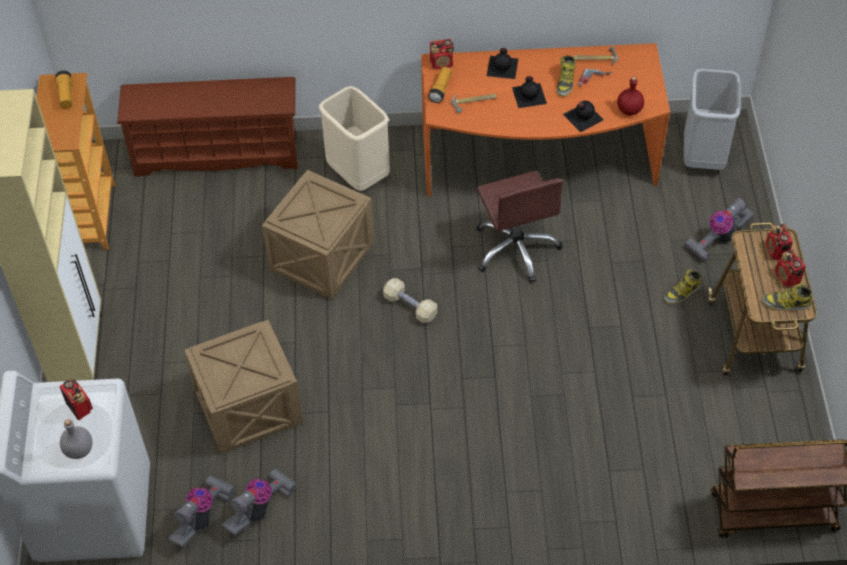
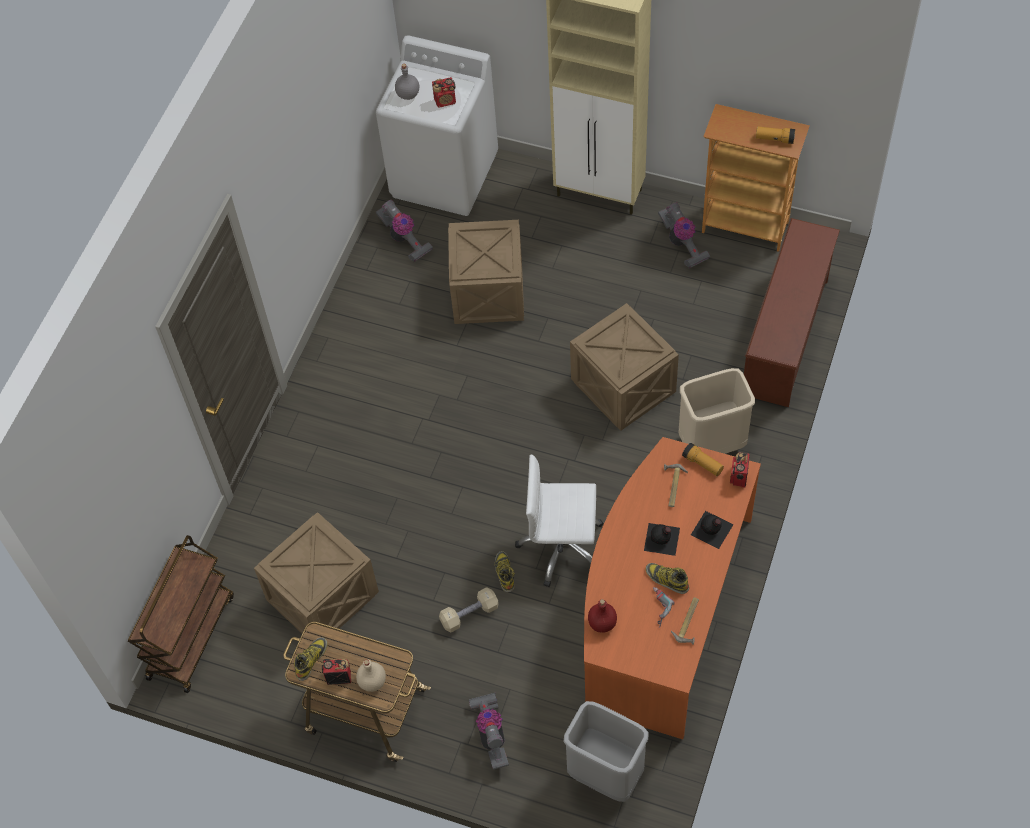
camera: 115 degrees right, 5 degrees up
(260, 509) = (391, 277): vacuum cleaner -> vacuum cleaner (682, 244)
(410, 306) = (535, 437): beige dumbbell -> beige dumbbell (469, 614)
(516, 248) = (562, 547): brown office chair -> white office chair
(582, 117) = (612, 576): black bottle -> none
(669, 416) = (321, 597): none -> crate
(682, 292) = (444, 670): boot -> boot (504, 572)
(776, 252) = (372, 682): radio -> beige bottle

